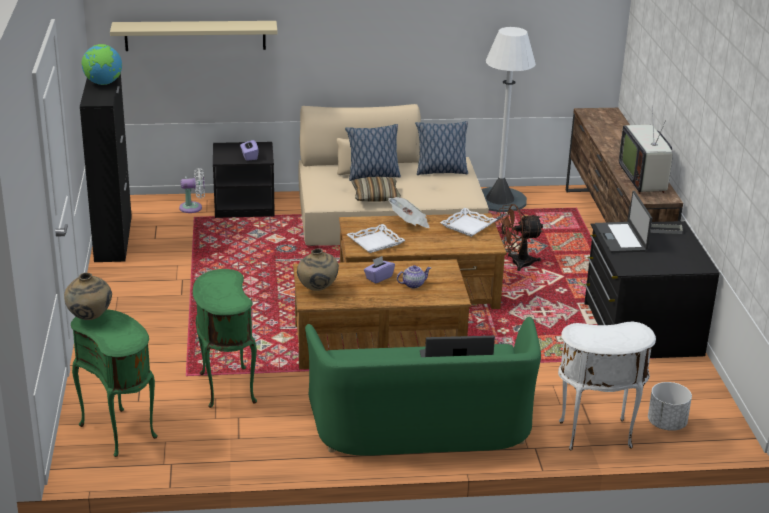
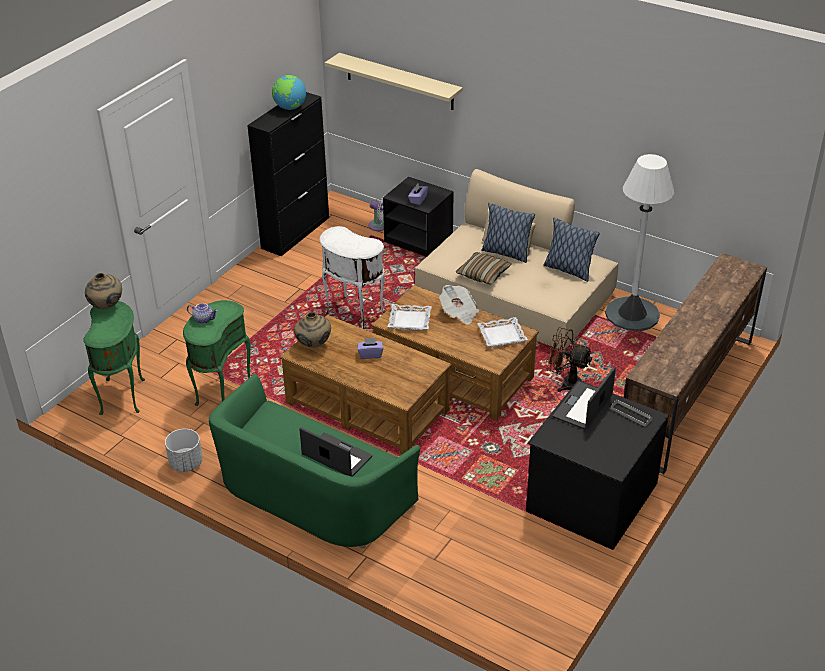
camera: 40 degrees right, 10 degrees up
(413, 284) = (387, 372): teapot -> teapot (204, 319)
(596, 436) = (424, 573): white side table -> white side table (353, 314)
(645, 179) = (676, 356): television -> none
(666, 424) = (494, 593): white planter -> white planter (186, 463)

